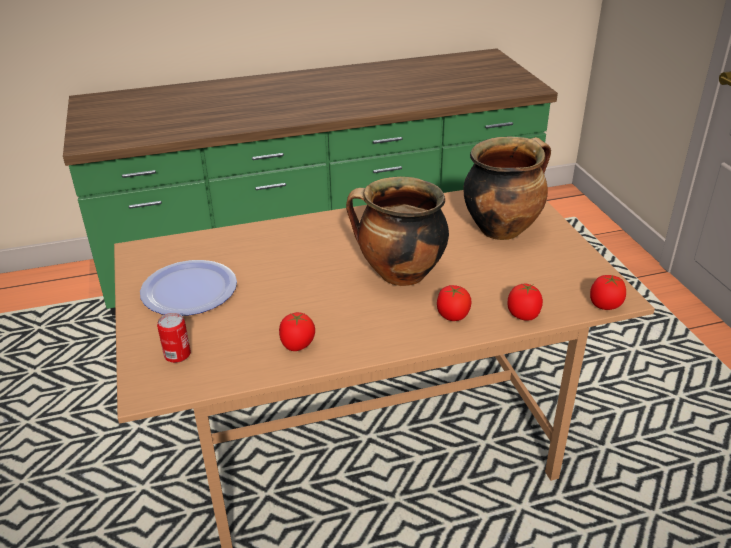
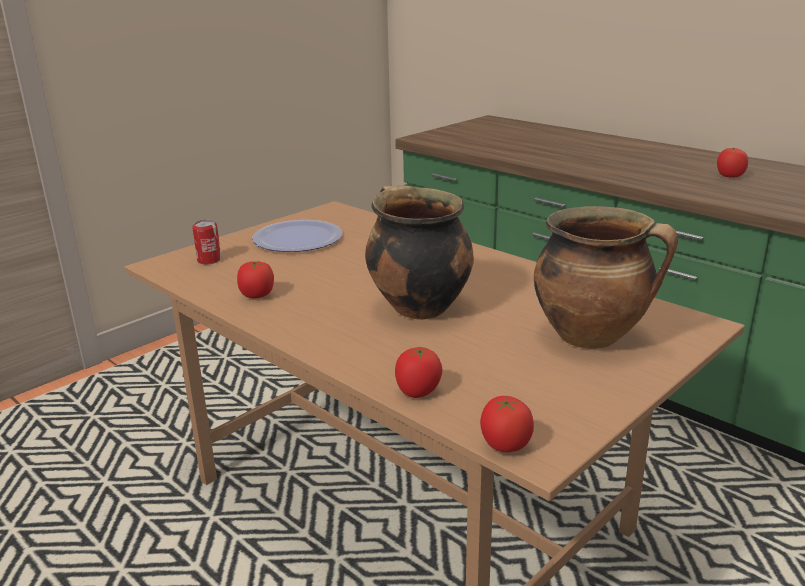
camera: 60 degrees right, 10 degrees down
(452, 316) = (372, 351): tomato -> tomato (729, 176)

